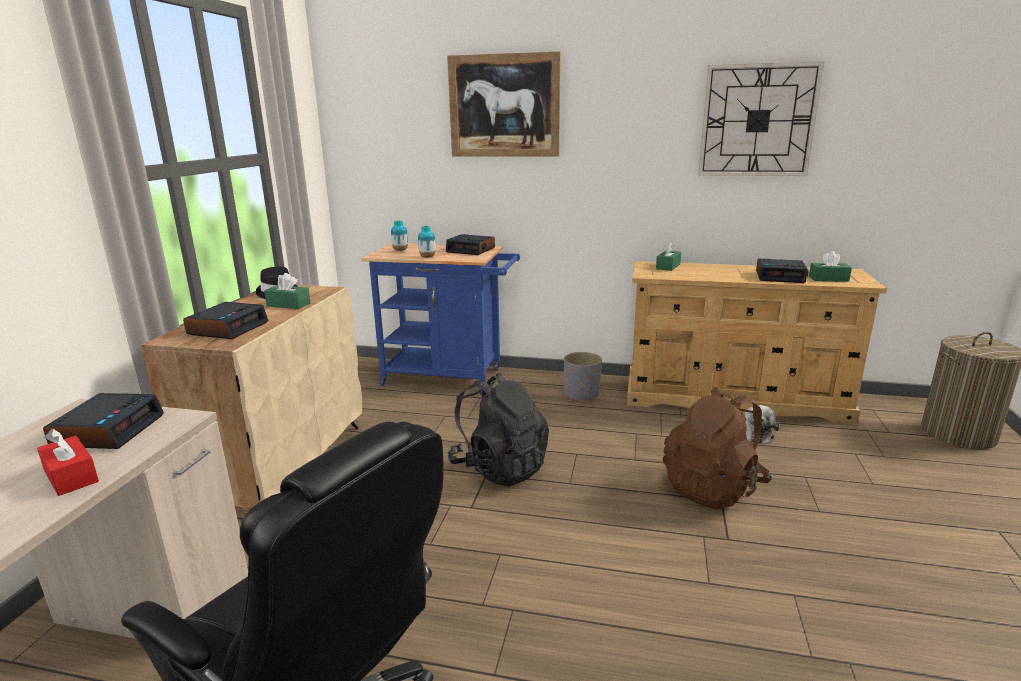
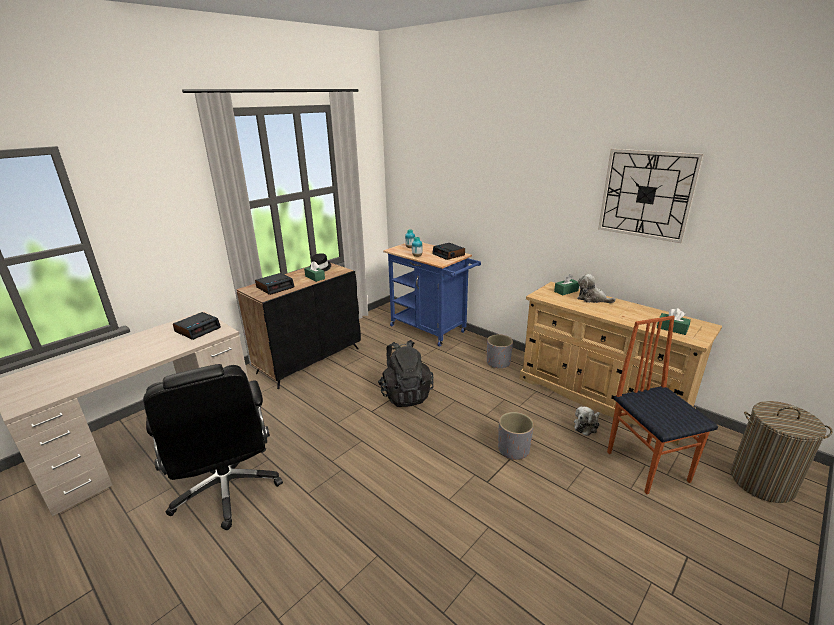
camera: 30 degrees right, 5 degrees up
(71, 476) = (169, 347): red tissue box -> none
(284, 467) = (309, 360): beige cabinet -> black cabinet
(504, 106) = (479, 163): picture -> none
(708, 269) = (592, 299): none -> plush toy
(713, 488) = (513, 450): brown backpack -> grey planter
(780, 277) = (635, 318): alarm clock -> none
(858, 454) = (647, 465): none -> chair

